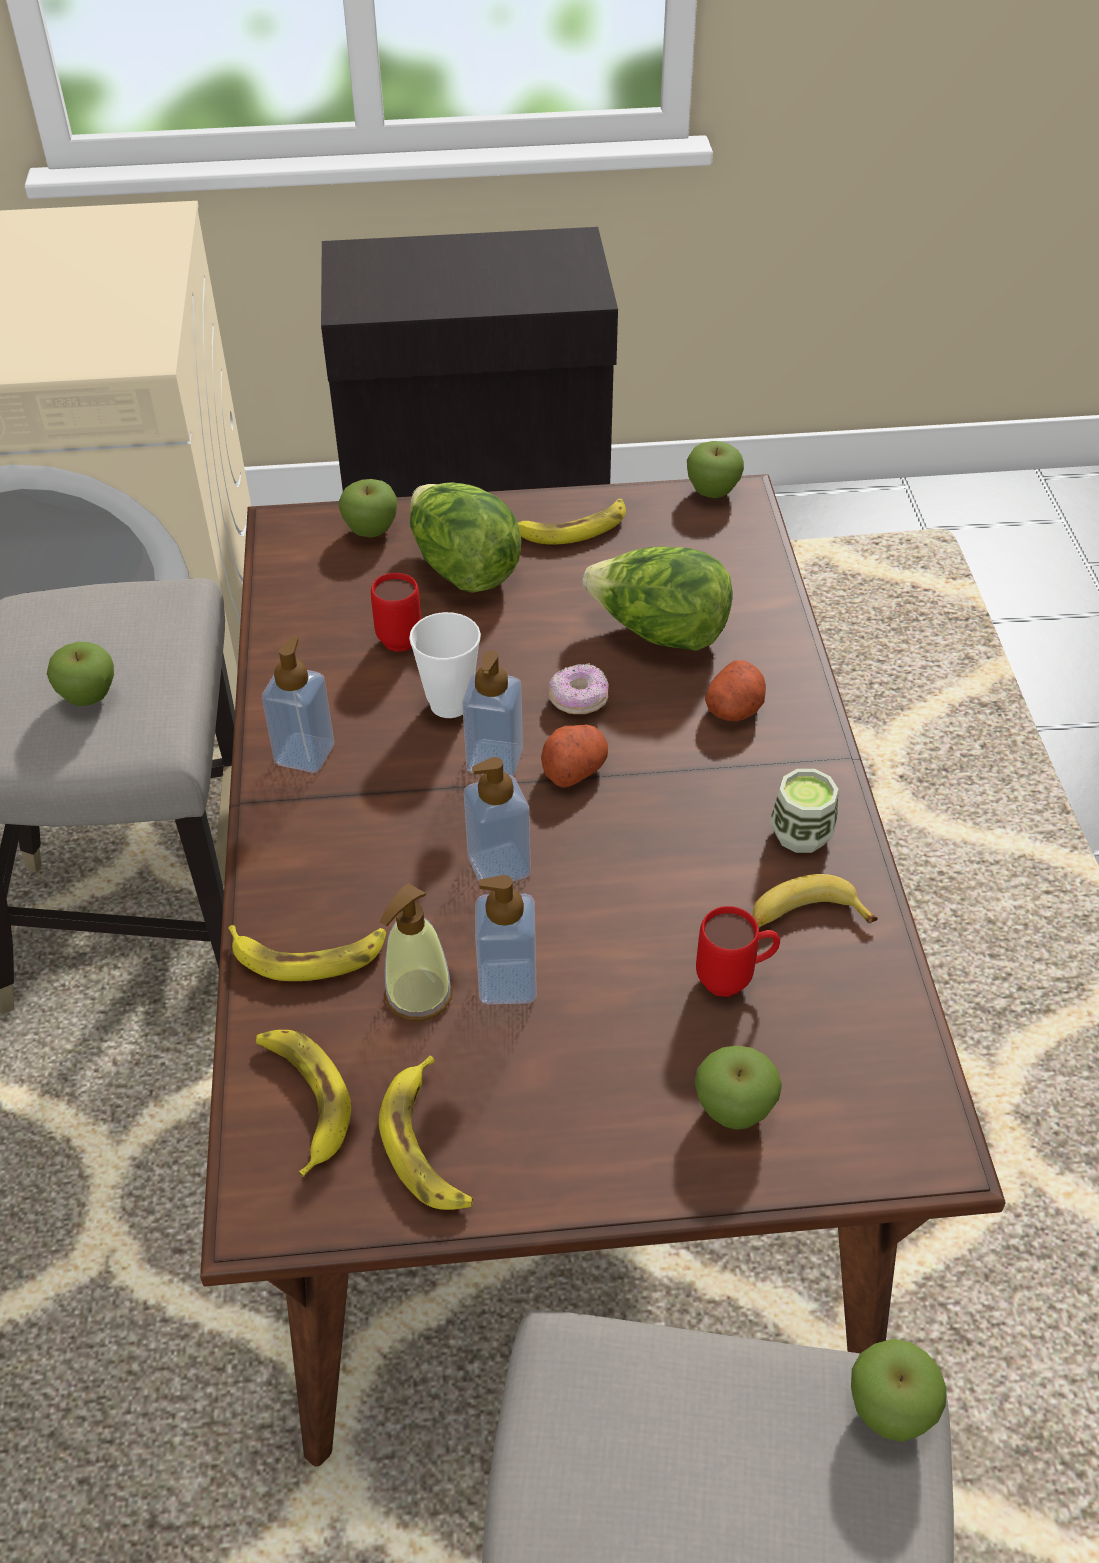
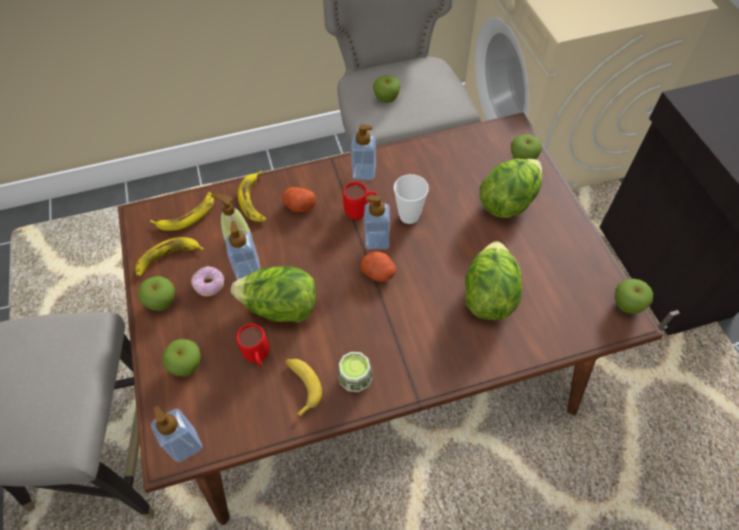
camera: 80 degrees right, 10 degrees up
(400, 634) = (450, 187): red mug -> red mug (361, 212)
(499, 865) = (312, 254): soap dispenser -> soap dispenser (185, 444)
(572, 527) = (562, 241): banana -> none
(579, 700) = (426, 267): donut -> donut (210, 285)
(620, 932) = (280, 307): none -> lettuce
(734, 709) = (440, 338): potato -> potato (299, 206)
(889, 1409) = (57, 445): apple -> apple (162, 302)

